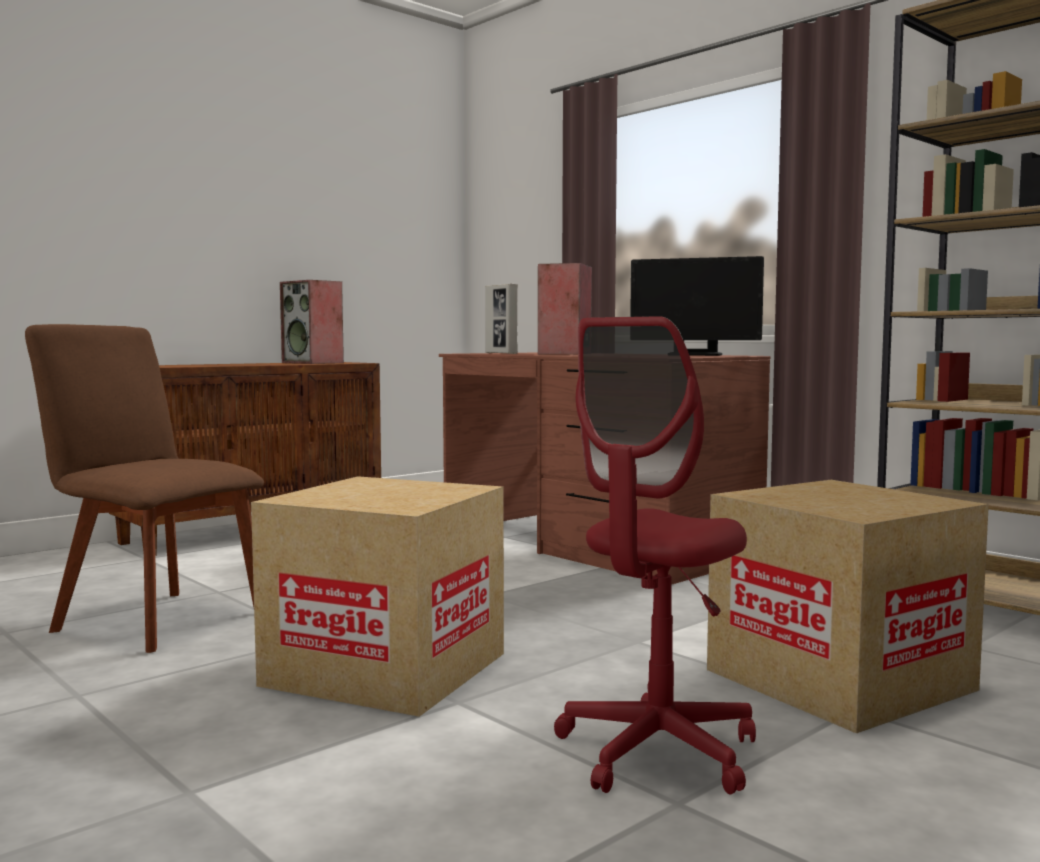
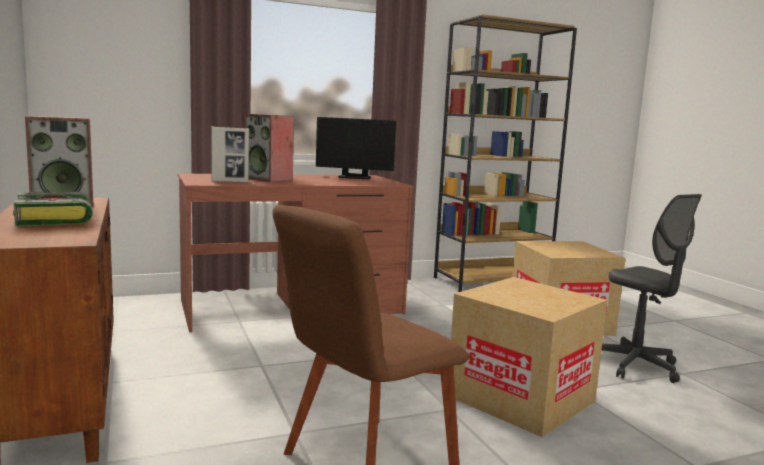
camera: 70 degrees left, 5 degrees up
(233, 364) = (56, 220): none -> book
(657, 752) = (636, 366): red office chair -> grey office chair
(695, 355) = (354, 177): monitor -> monitor turned 60 degrees clockwise

